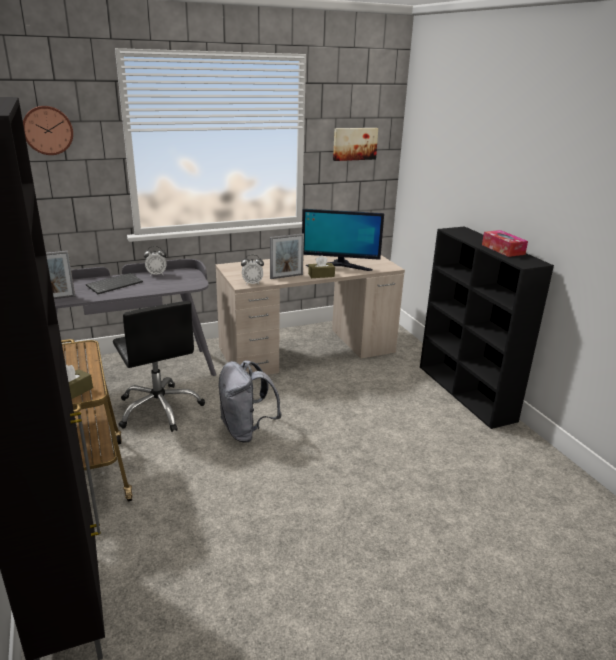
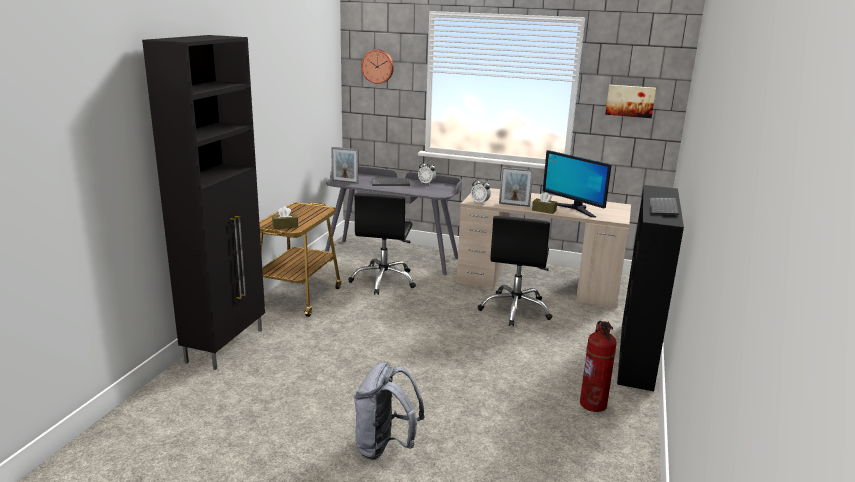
camera: 40 degrees right, 5 degrees down
(246, 431) = (420, 311): grey backpack -> grey backpack (385, 447)
(327, 388) = (515, 309): none -> black office chair
(503, 249) = (664, 208): tissue box -> keyboard
(503, 458) = (593, 404): none -> fire extinguisher

